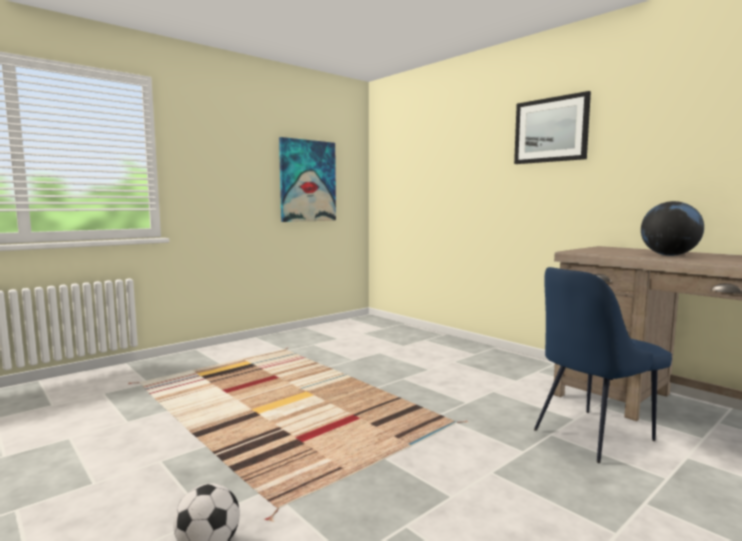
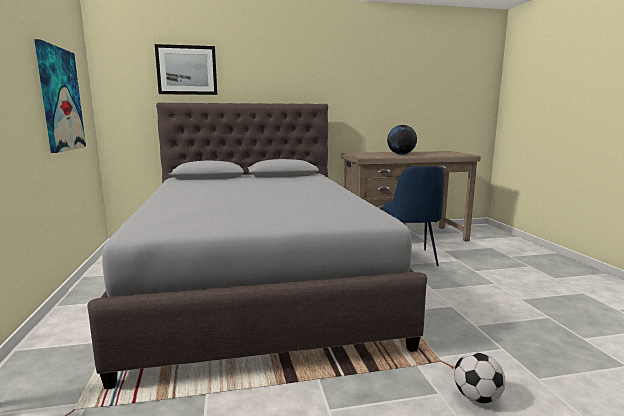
camera: 60 degrees left, 5 degrees up
(370, 374) = (258, 281): none -> grey bed
(551, 130) = (304, 72): picture -> picture (187, 70)

